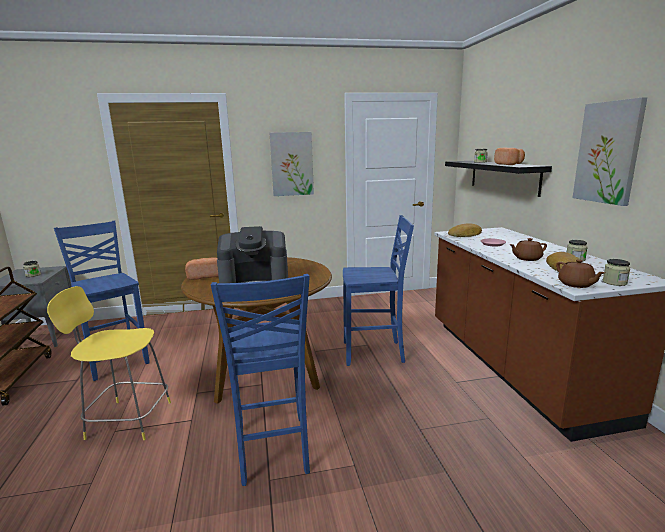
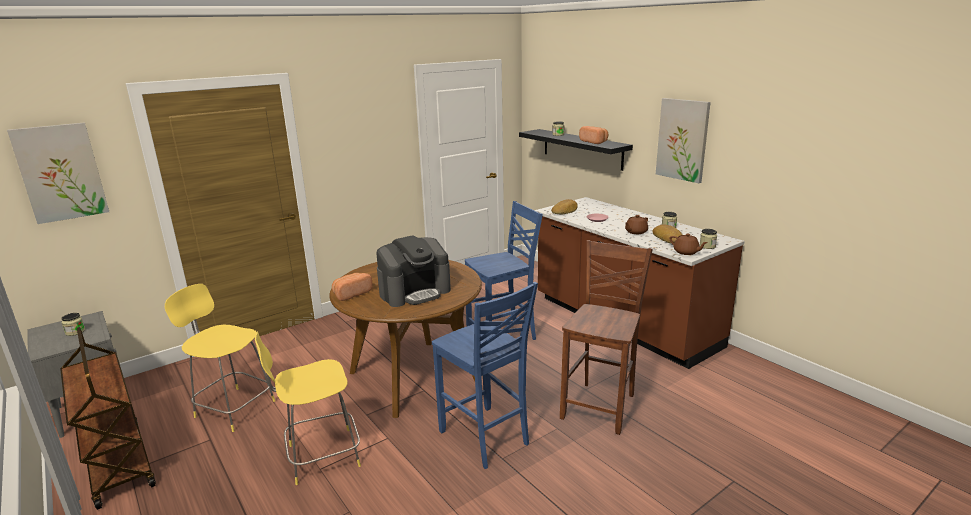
camera: 25 degrees left, 5 degrees up
(117, 359) = (233, 408): blue chair -> yellow stool
(292, 164) = (365, 147): picture -> picture (61, 172)
(423, 455) = (601, 406): none -> brown chair

